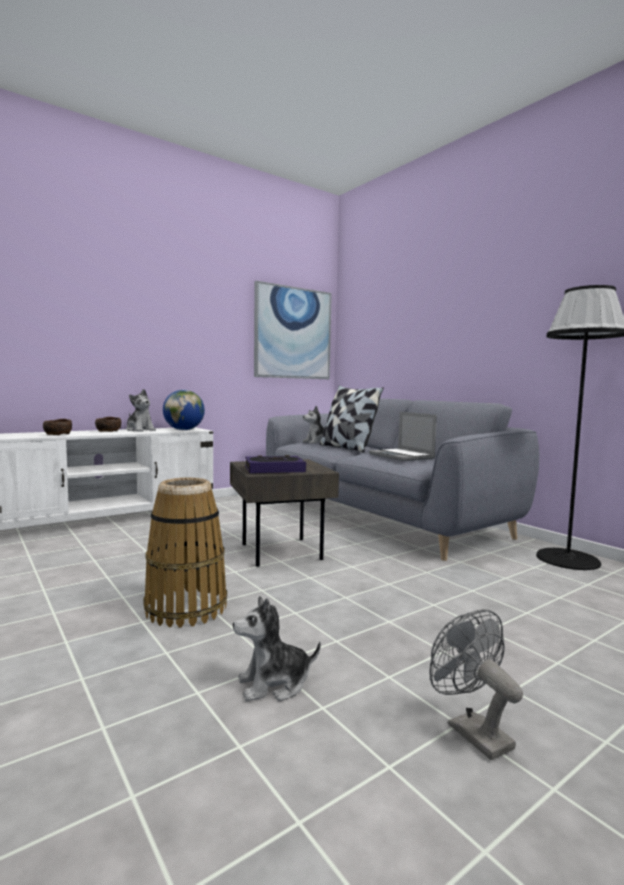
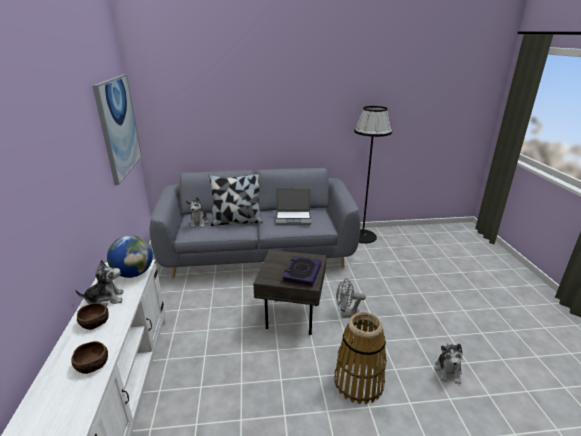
camera: 60 degrees left, 20 degrees up
(471, 731) = (486, 332): grey fan -> grey fan (347, 314)

